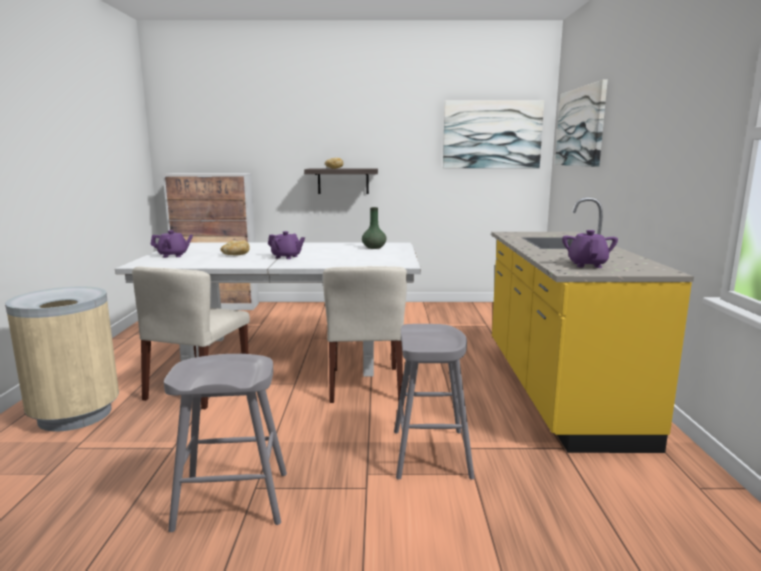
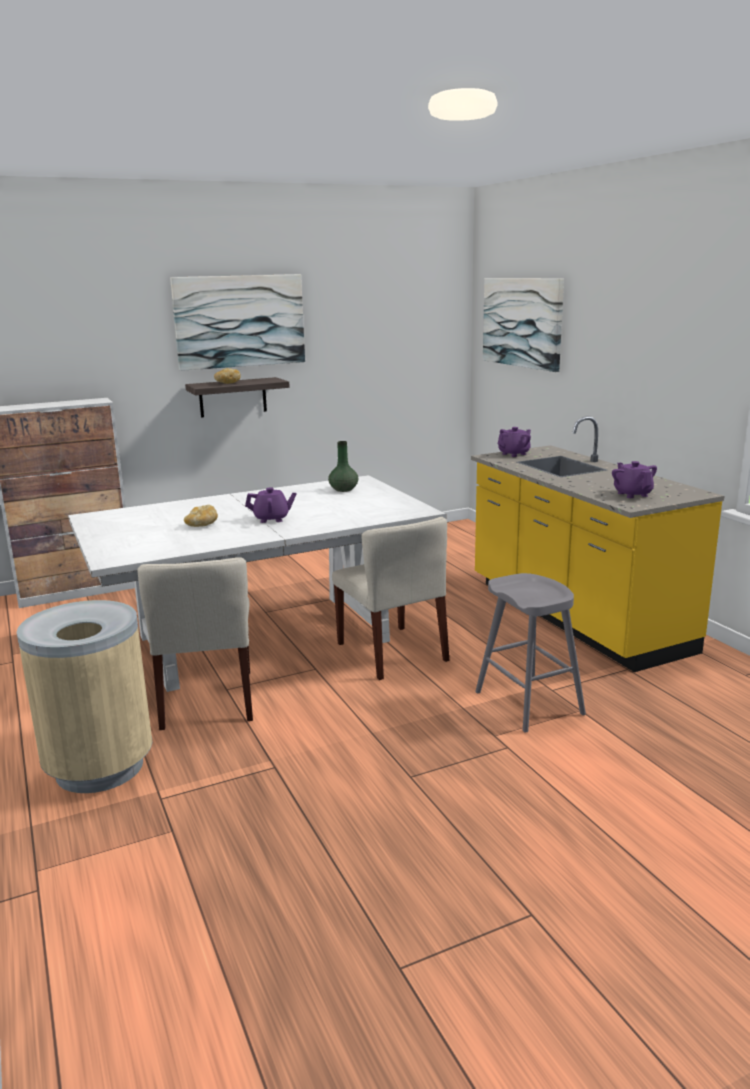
camera: 25 degrees left, 5 degrees up
(173, 255) = (121, 538): purple teapot -> purple teapot (514, 454)
(232, 500) = (403, 793): grey stool -> none
(492, 134) = (407, 326): picture -> picture (240, 321)

